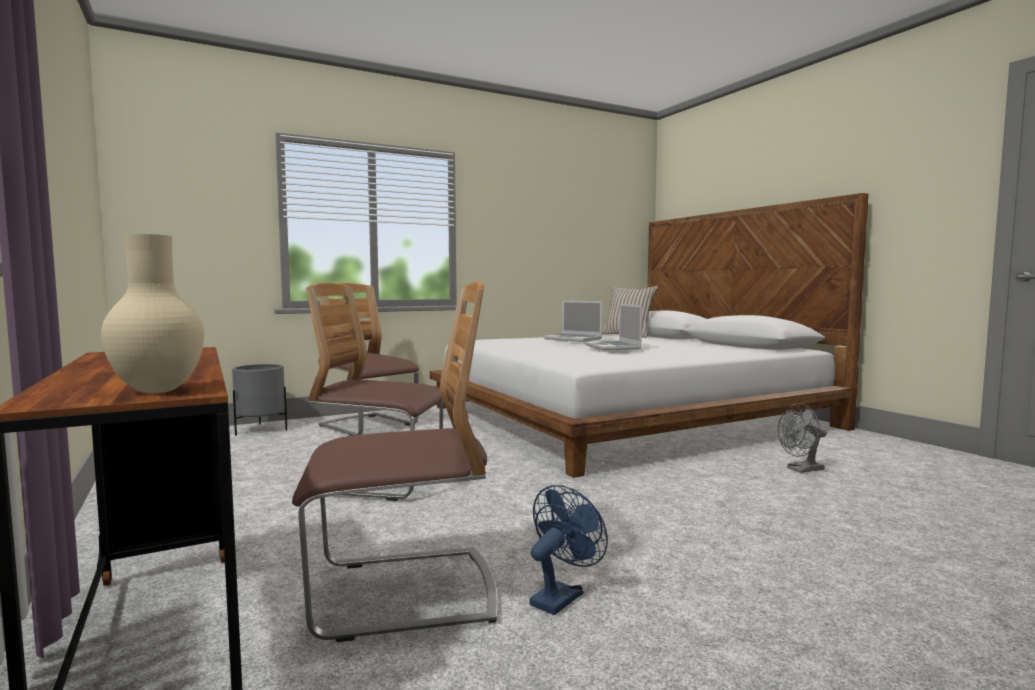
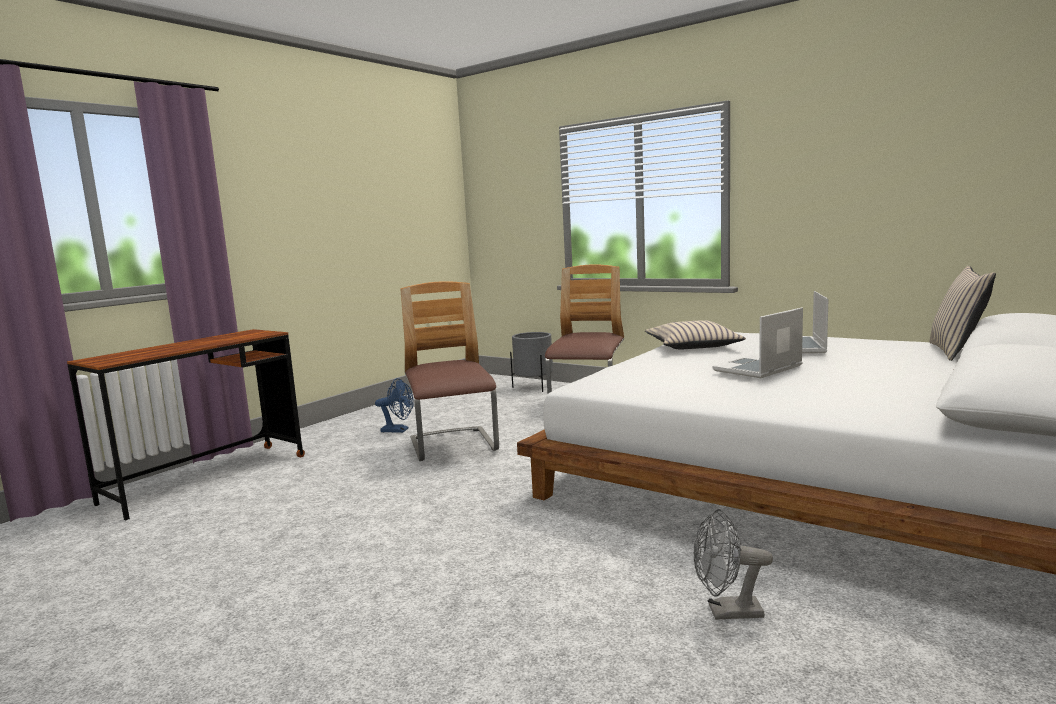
camera: 65 degrees right, 5 degrees up
(158, 391) = (110, 360): beige vase -> none
(403, 593) = (274, 503): chair -> none
(509, 346) = (693, 346): none -> beige pillow
(561, 596) = (281, 544): blue fan -> blue fan (399, 430)
(801, 470) = (727, 612): grey fan -> grey fan turned 45 degrees counterclockwise

